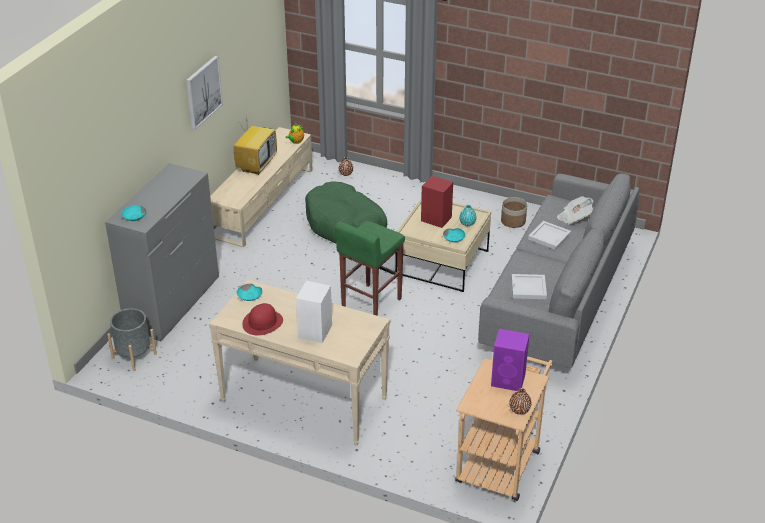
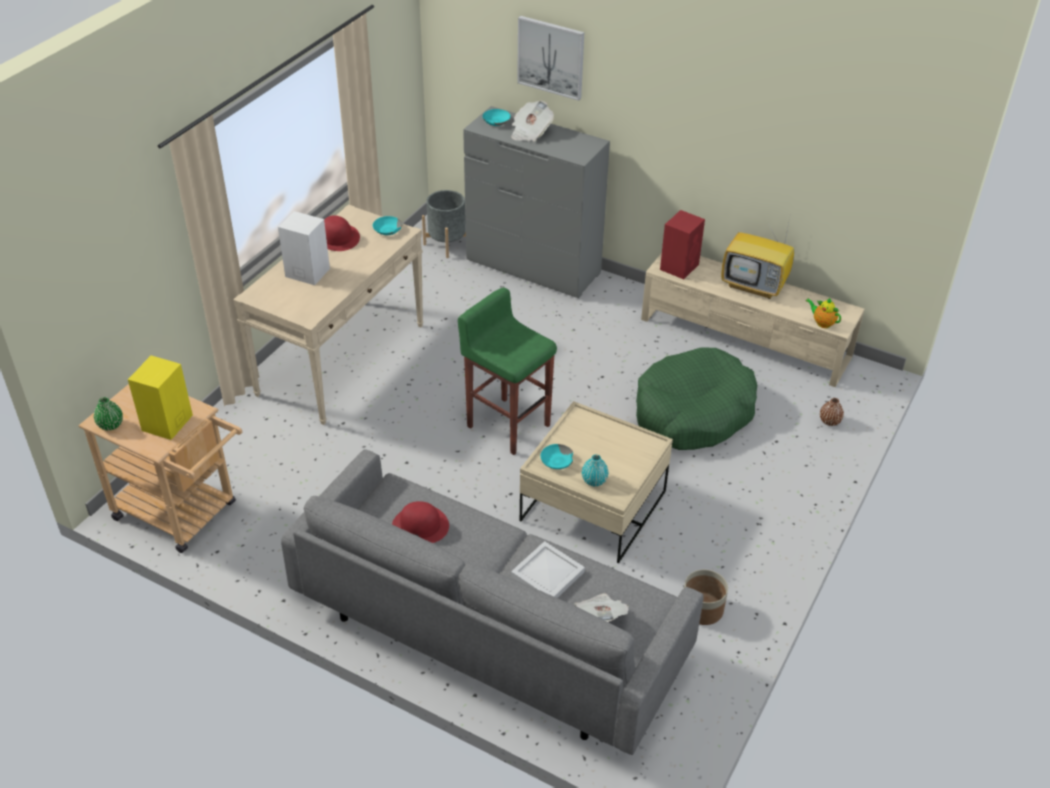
camera: 95 degrees right, 5 degrees up
(154, 199) = (530, 132): none -> newspaper
(203, 92) = (711, 123): picture -> picture (551, 57)
(435, 219) = (609, 447): red speaker -> red speaker (680, 266)
(509, 380) = (166, 423): purple speaker -> yellow speaker
(519, 410) = (111, 425): brown vase -> green vase
(528, 288) = (420, 525): white tray -> red hat

